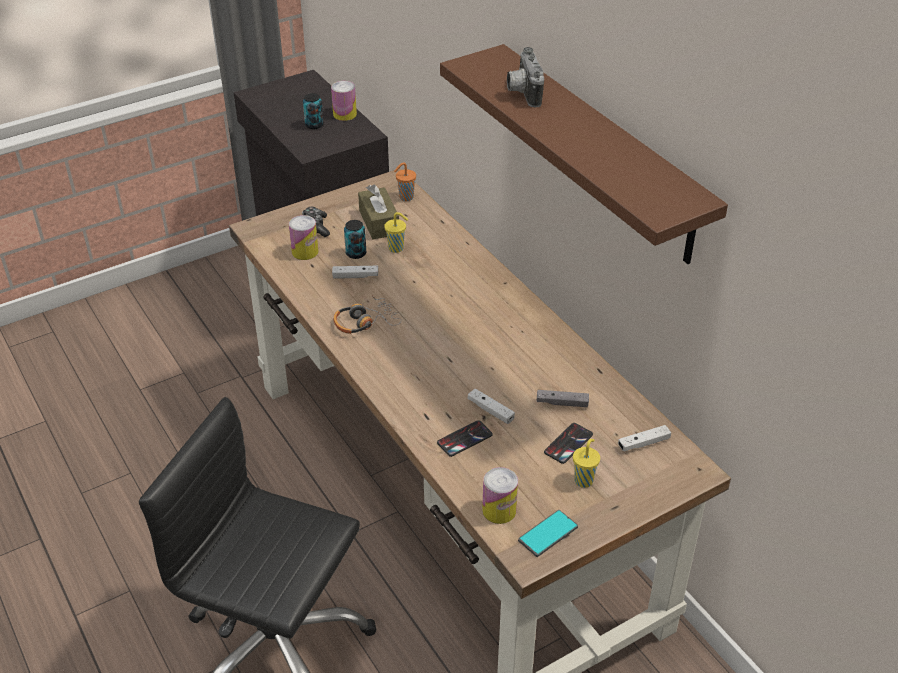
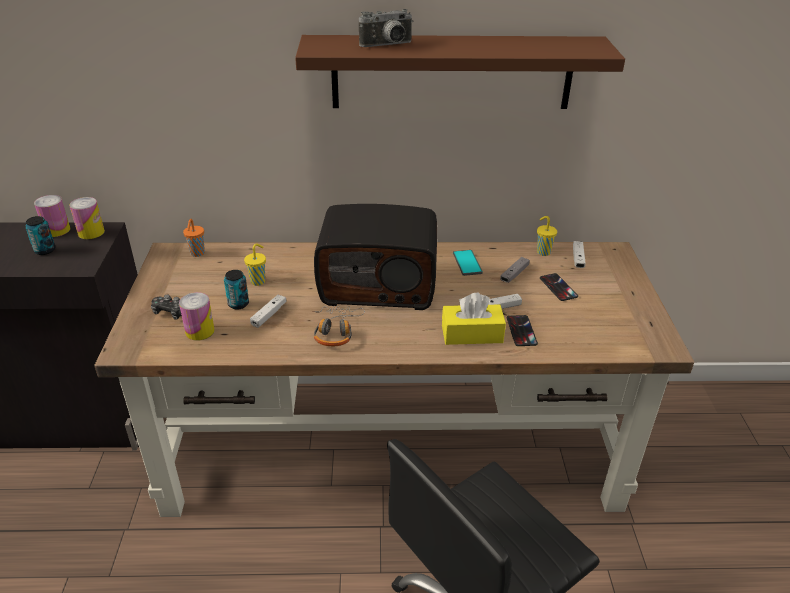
camera: 60 degrees left, 5 degrees down
(379, 222) = (212, 277): brown tissue box -> none
(431, 406) = (472, 334): none -> yellow tissue box
(458, 318) = (379, 284): none -> radio
(499, 510) = (609, 343): can -> can (91, 232)
(522, 93) = (388, 46): camera -> camera turned 45 degrees counterclockwise
(548, 534) = (645, 330): phone -> phone (467, 263)
(584, 480) = (599, 295): yellow cup -> yellow cup (542, 252)

